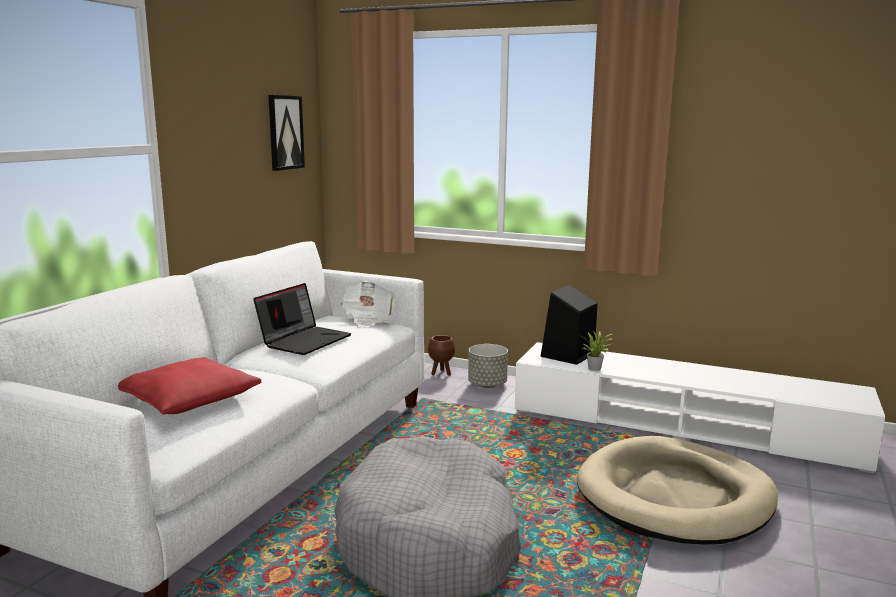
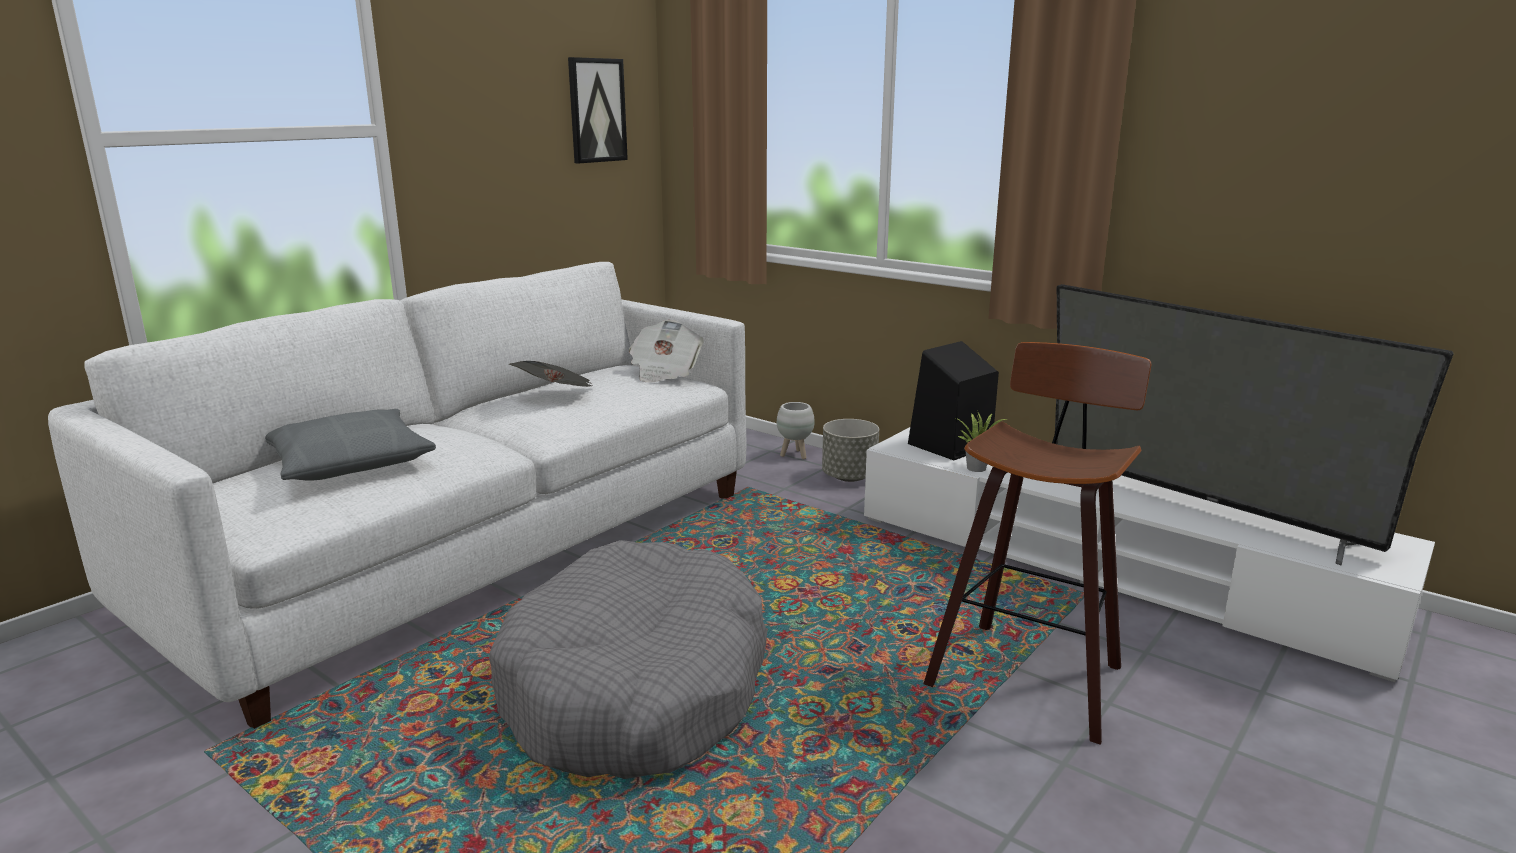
camera: 15 degrees right, 5 degrees up
(187, 398) = (348, 461): red pillow -> grey pillow
(305, 340) = (557, 396): laptop -> newspaper
(441, 373) = (795, 455): brown planter -> white planter
(675, 497) = (1029, 674): beige dog bed -> stool
(741, 380) = (1200, 508): none -> television

